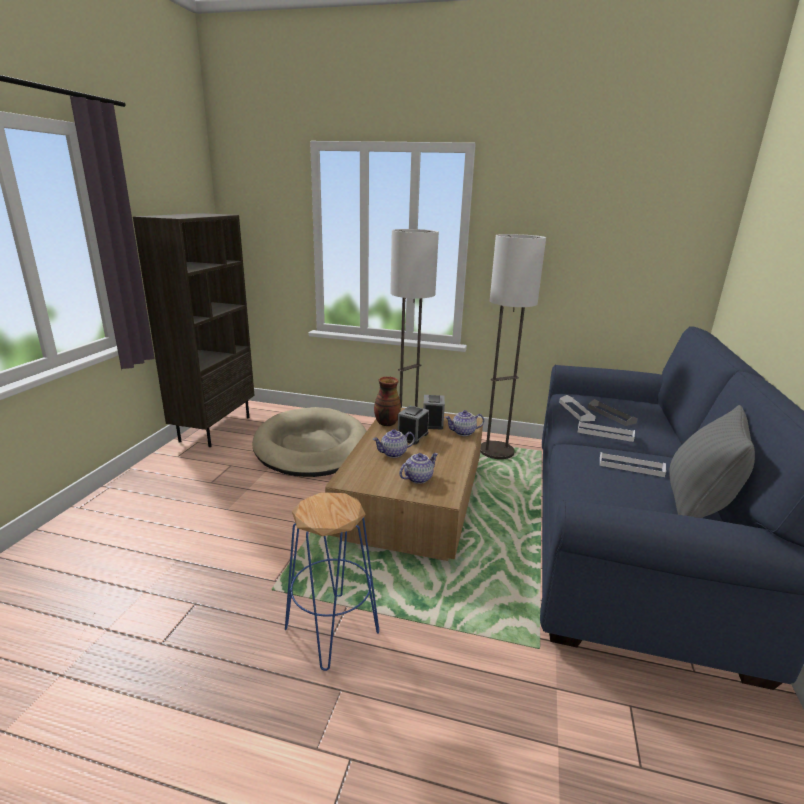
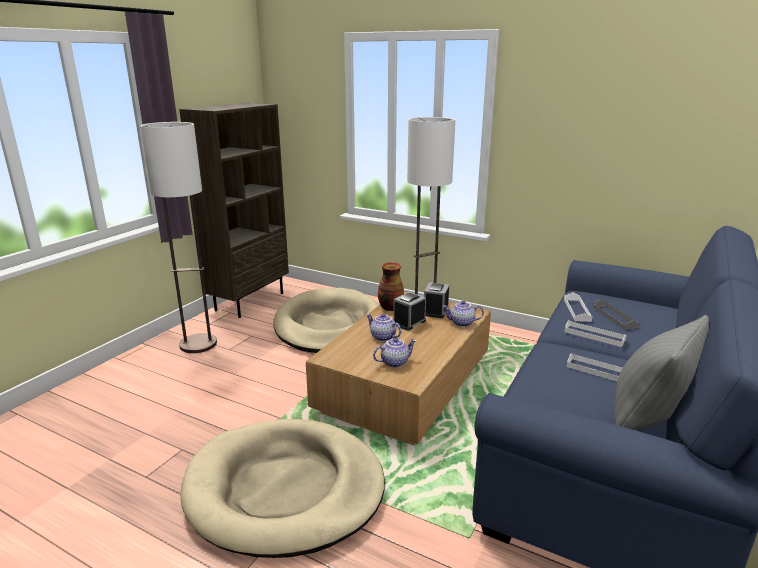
camera: 15 degrees right, 0 degrees up
(332, 630) = (285, 490): blue stool -> beige dog bed
(393, 454) = (382, 337): teapot -> teapot turned 45 degrees clockwise
(496, 451) = (511, 346): floor lamp -> floor lamp (198, 344)

